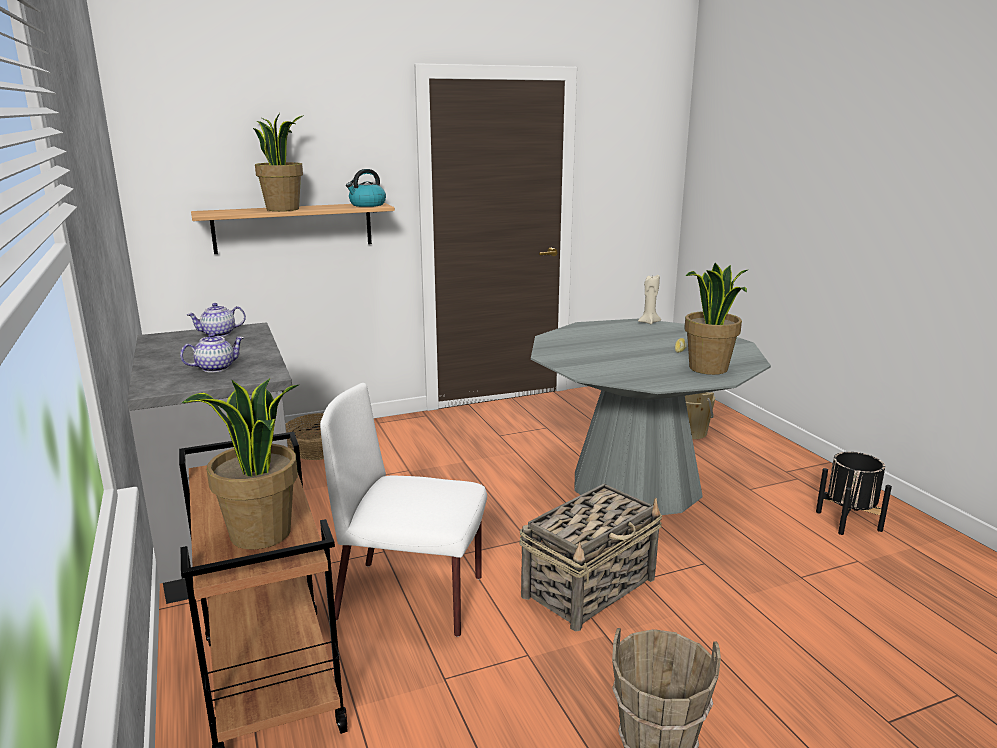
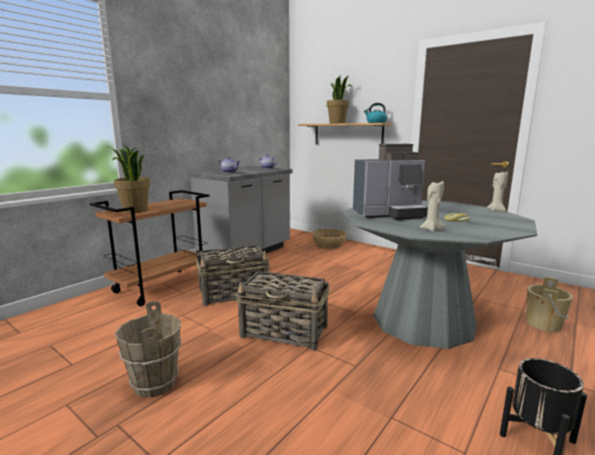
camera: 60 degrees right, 5 degrees down
(413, 598) = (234, 293): white chair -> basket
(619, 363) = (389, 214): none -> coffee machine
(708, 368) = (431, 229): potted plant -> beige candle

